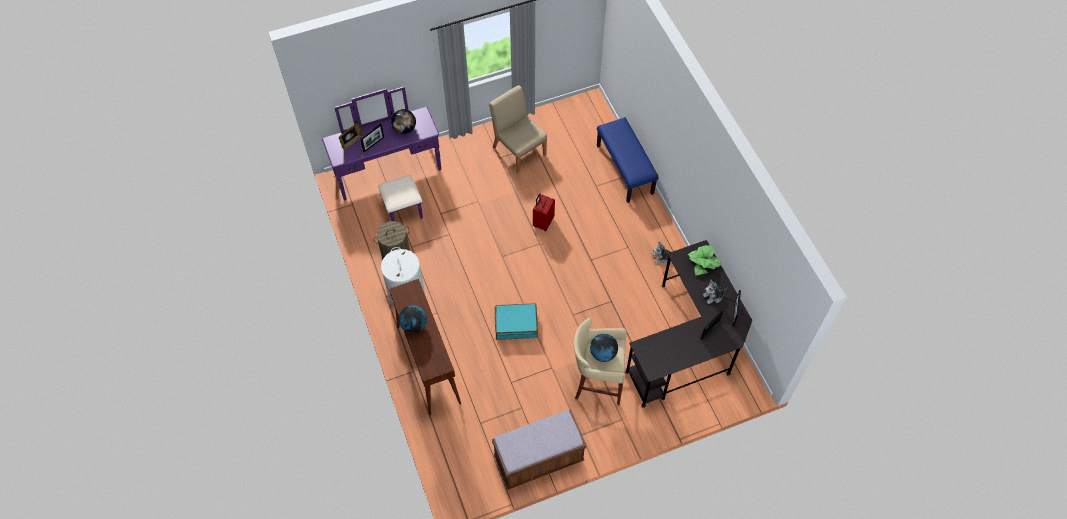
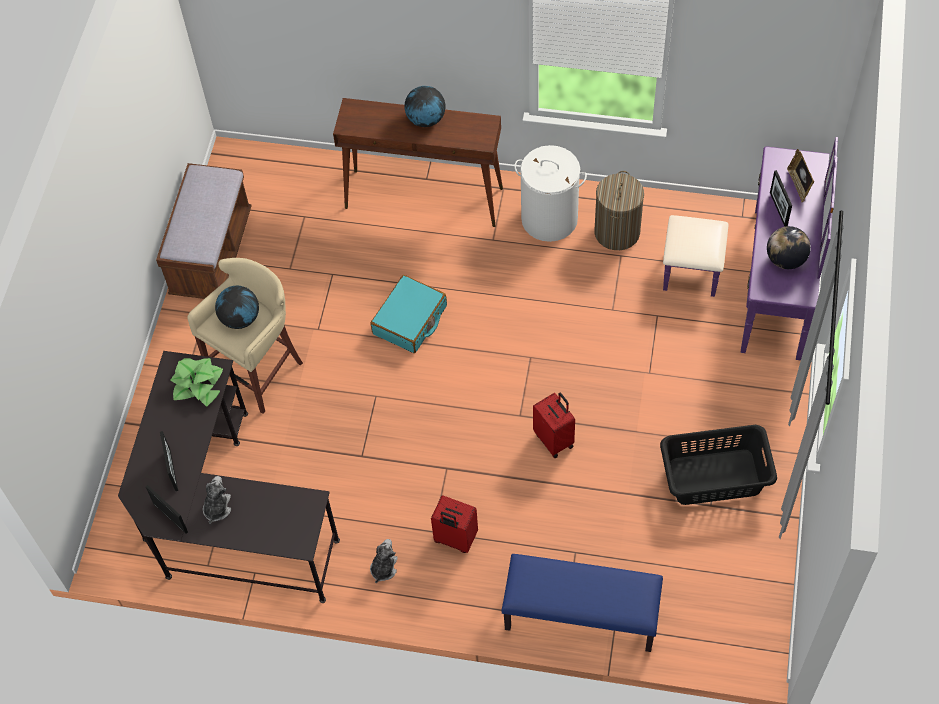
camera: 125 degrees right, 0 degrees up
(519, 150) = (715, 477): beige chair -> black laundry basket
(625, 236) = (455, 539): none -> red suitcase
(703, 262) = (279, 531): potted plant -> potted plant (197, 384)

